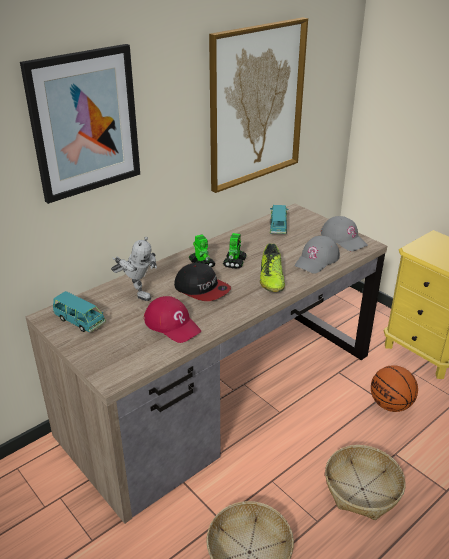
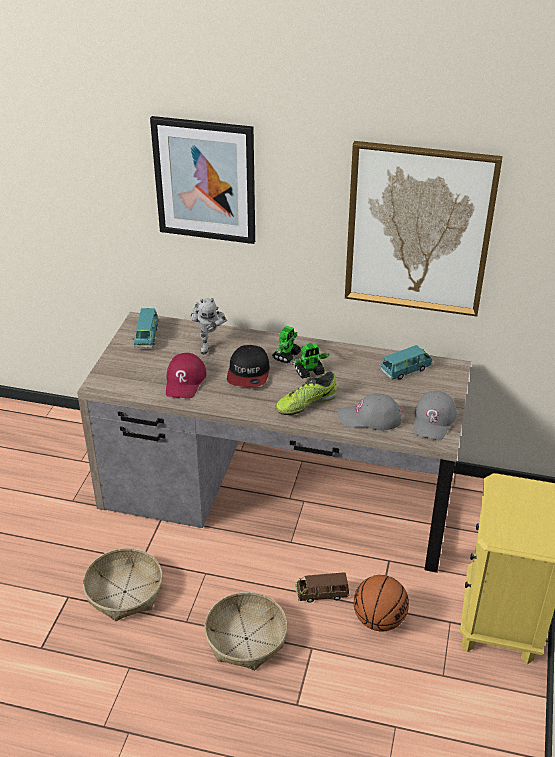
camera: 55 degrees right, 5 degrees up
(345, 421) = (322, 594): none -> brown toy car

